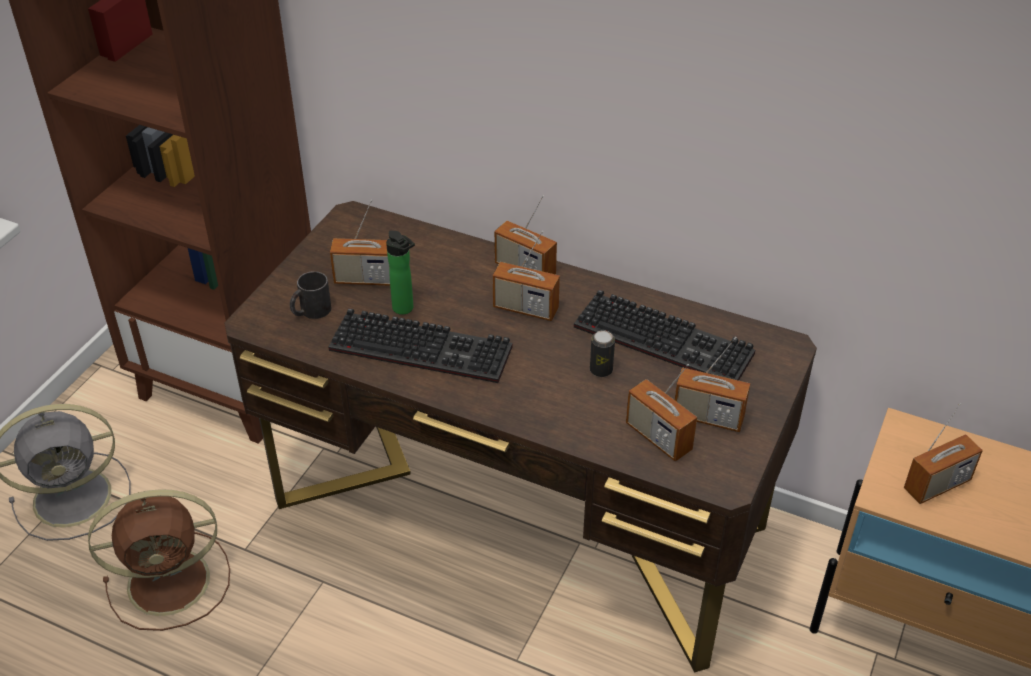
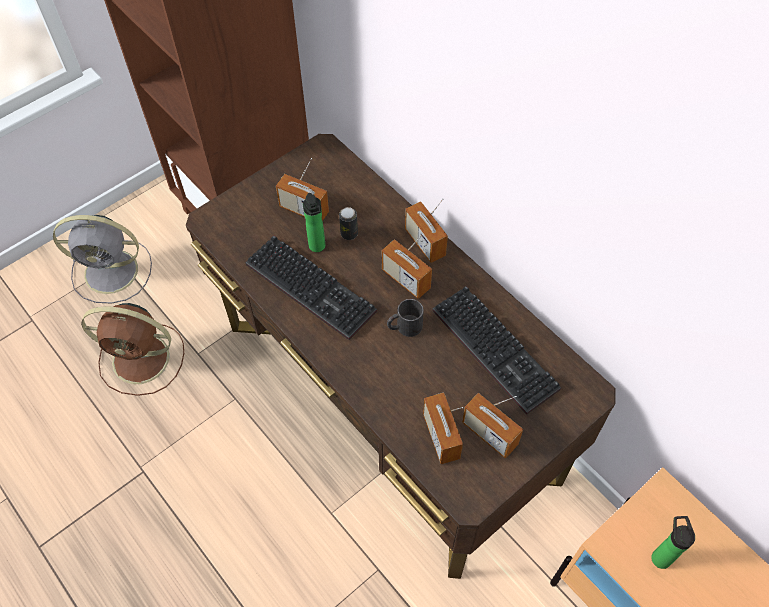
camera: 25 degrees right, 15 degrees up
(310, 311) = (251, 225): black mug -> black mug (404, 327)
(601, 370) = (431, 358): can -> can (349, 234)
(937, 485) = (660, 555): radio -> bottle

